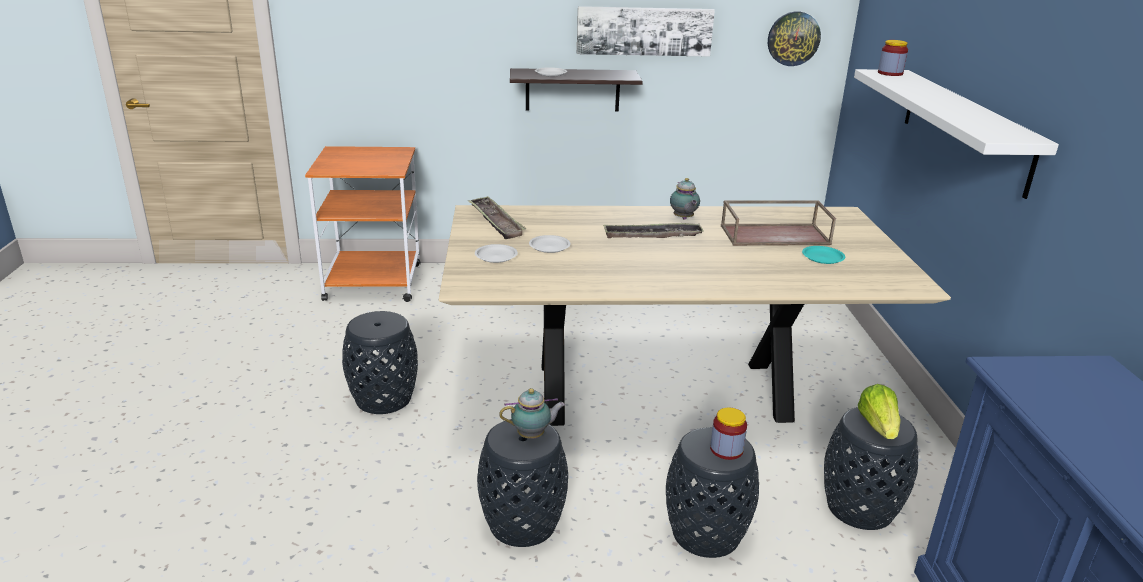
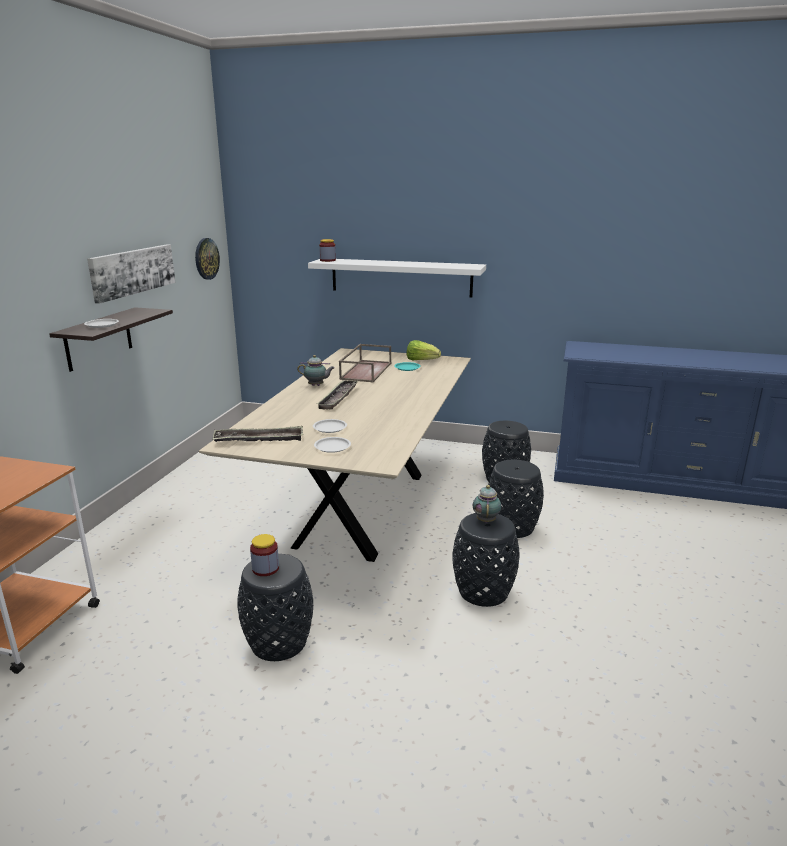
camera: 70 degrees left, 5 degrees down
(726, 449) = (519, 466): jar -> jar (265, 568)
(878, 426) = (509, 427): lettuce -> lettuce (421, 360)

